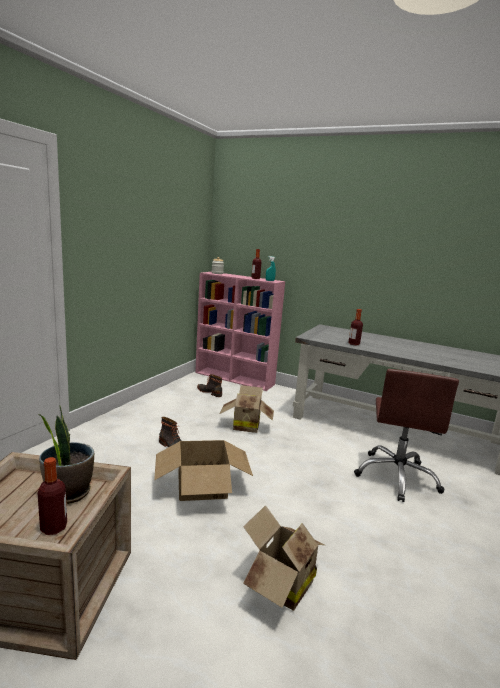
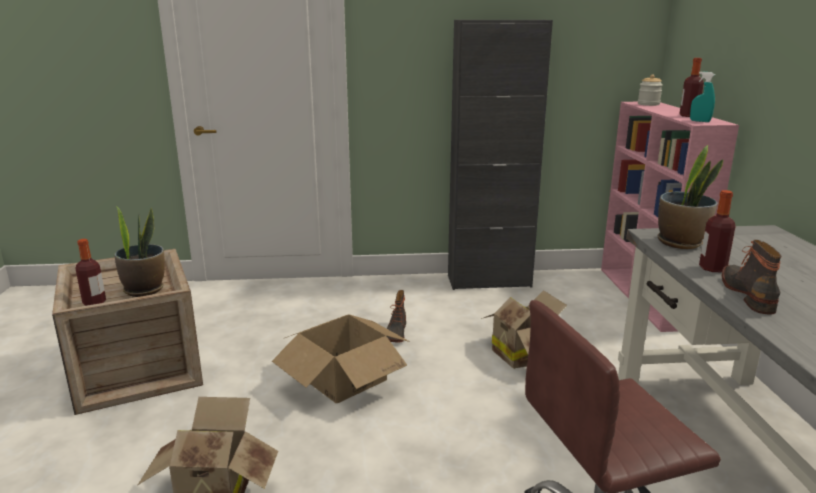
camera: 60 degrees right, 5 degrees up
(159, 398) = (489, 281): none -> black cabinet
(210, 392) = (566, 299): boot -> boot (749, 294)
(322, 337) = (680, 243): none -> potted plant

